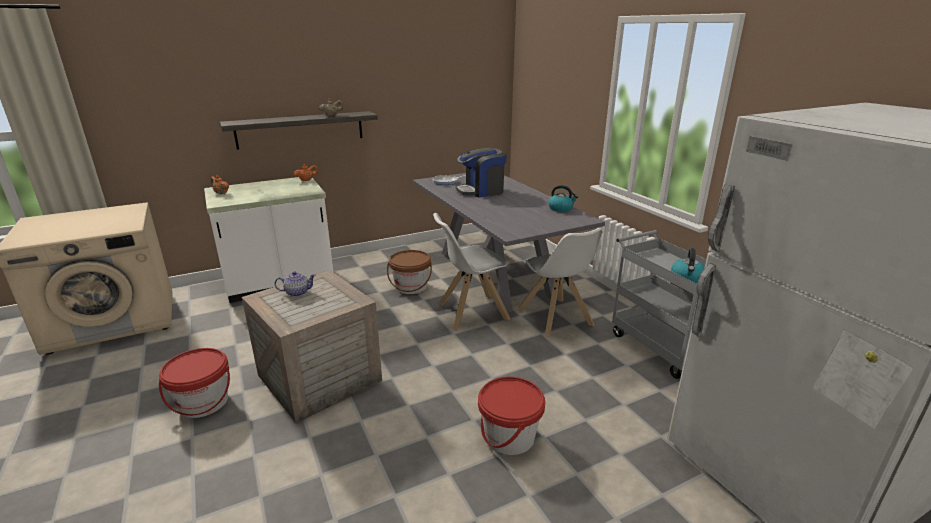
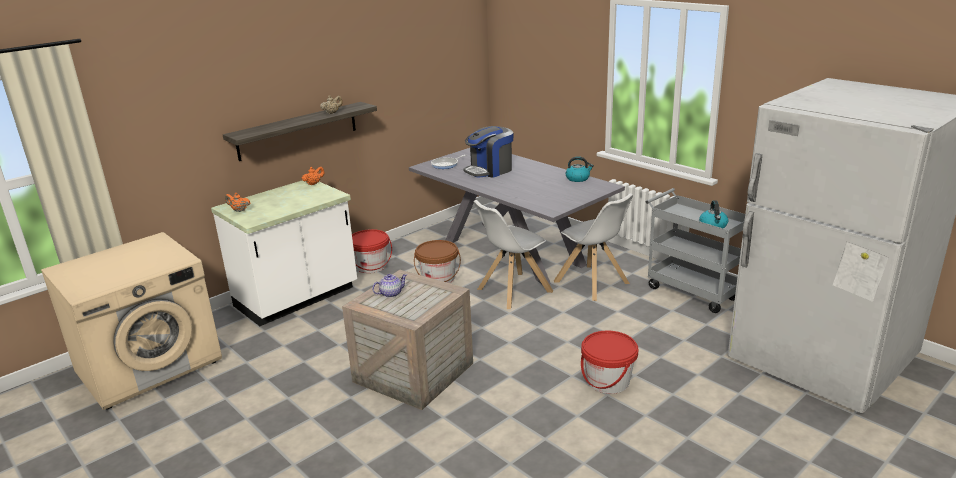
camera: 15 degrees left, 0 degrees up
(203, 402) = (321, 413): red bucket -> red bucket (371, 266)

